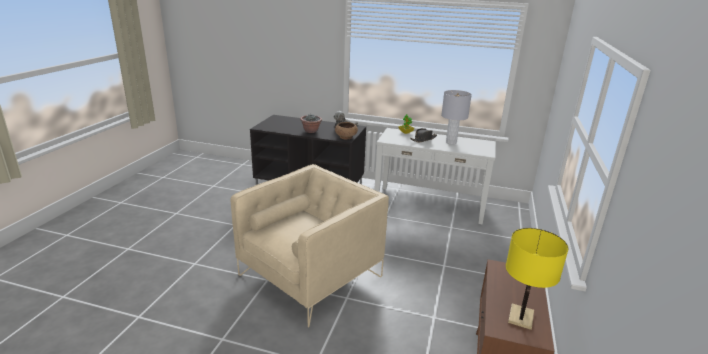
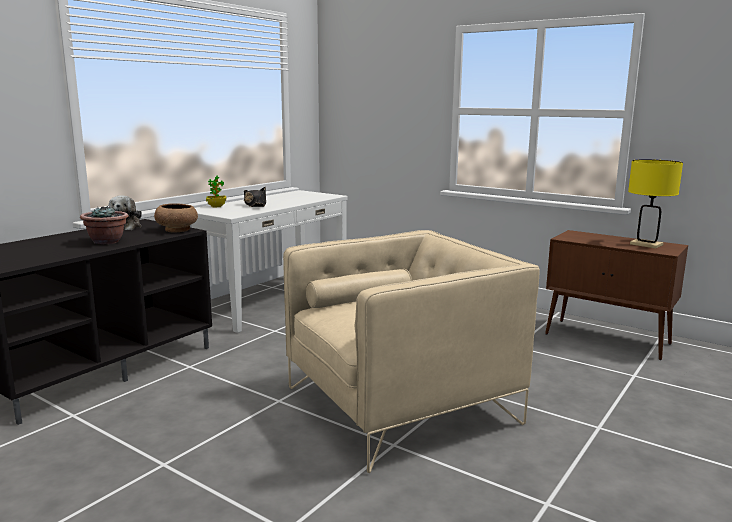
camera: 70 degrees left, 10 degrees down
(311, 276) = (401, 405): beige armchair -> beige armchair turned 90 degrees clockwise
(451, 142) = (282, 199): grey table lamp -> none

